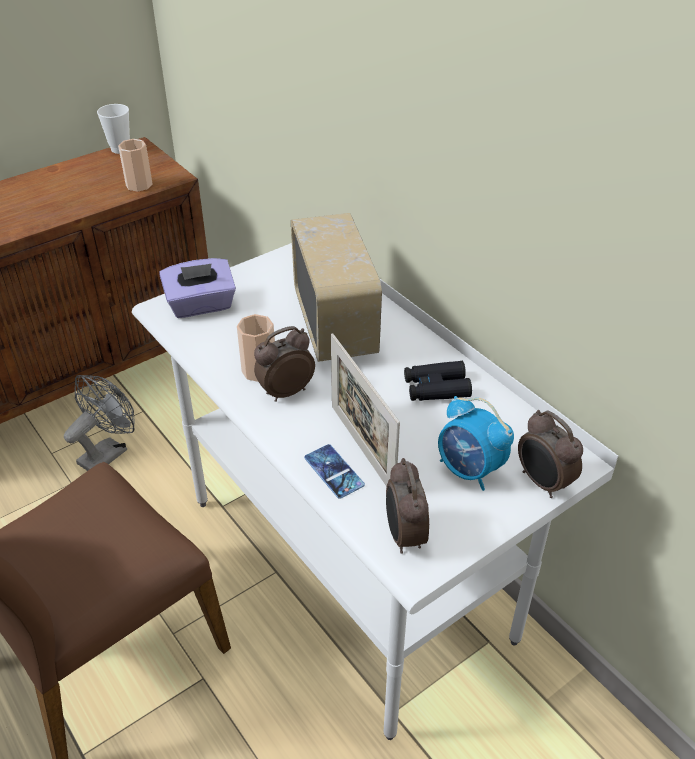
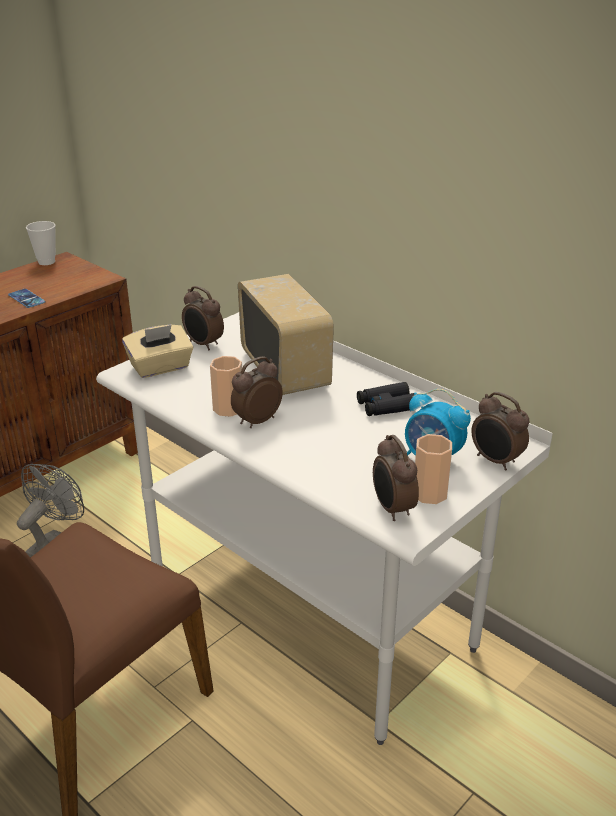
camera: 10 degrees left, 10 degrees down
(139, 185) = (73, 286): cup -> cup (429, 493)
(201, 305) = (160, 367): purple tissue box -> beige tissue box
(255, 278) = (203, 344): none -> alarm clock
(334, 471) = (317, 472): phone -> phone (26, 299)
(362, 449) = (336, 454): picture frame -> none

